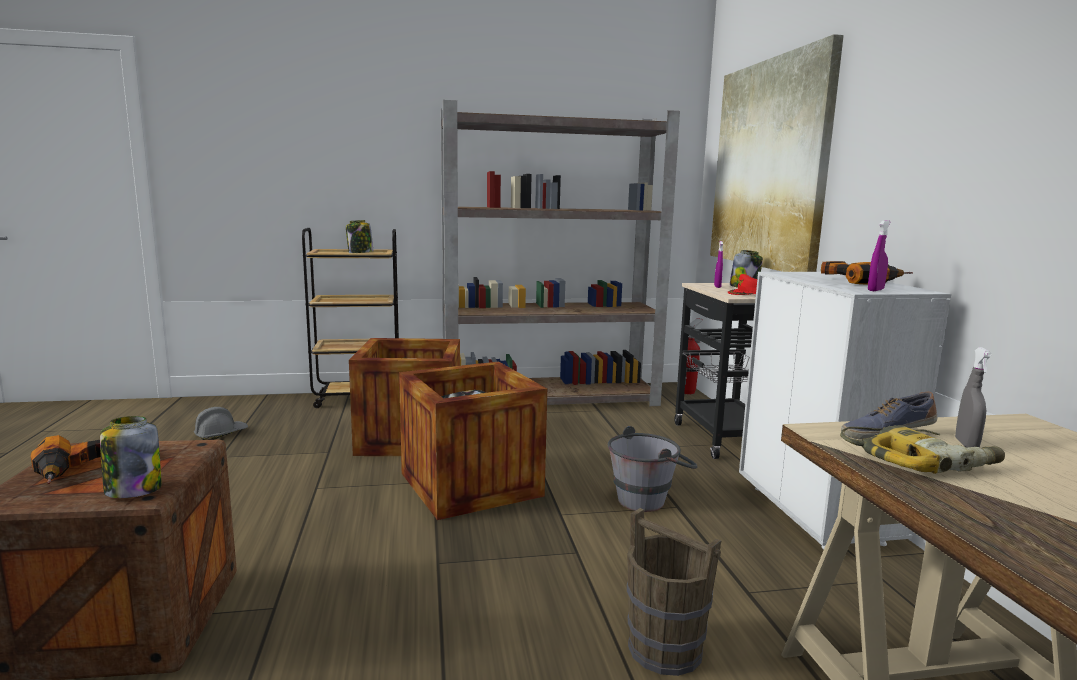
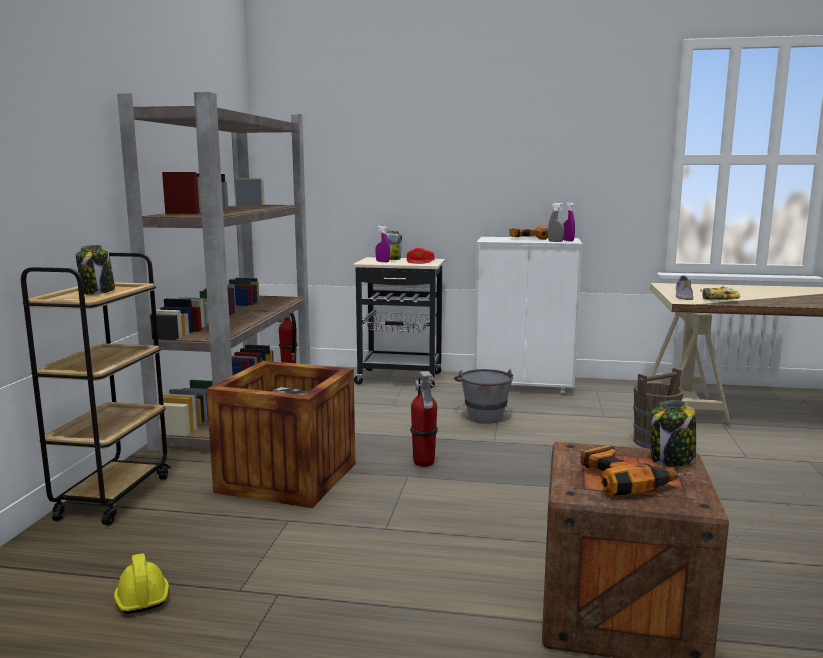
camera: 70 degrees left, 0 degrees up
(221, 434) = (141, 595): grey hard hat -> yellow hard hat
(470, 484) = (424, 463): crate -> fire extinguisher
(769, 165) = (371, 163): picture -> none
(966, 444) = (694, 293): grey spray bottle -> grey spray bottle (555, 241)

